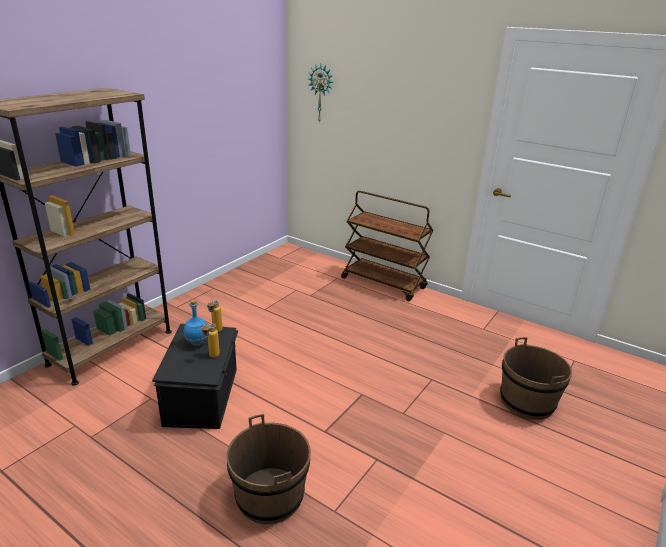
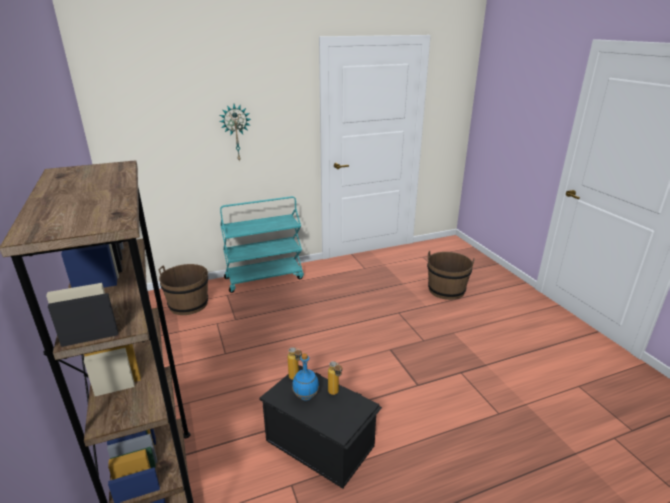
camera: 55 degrees left, 0 degrees up
(270, 496) = (469, 442): brown bucket -> brown bucket (188, 304)
(321, 93) = (139, 122): wall clock -> wall clock (236, 133)
(384, 283) = (264, 278): brown cart -> turquoise cart

